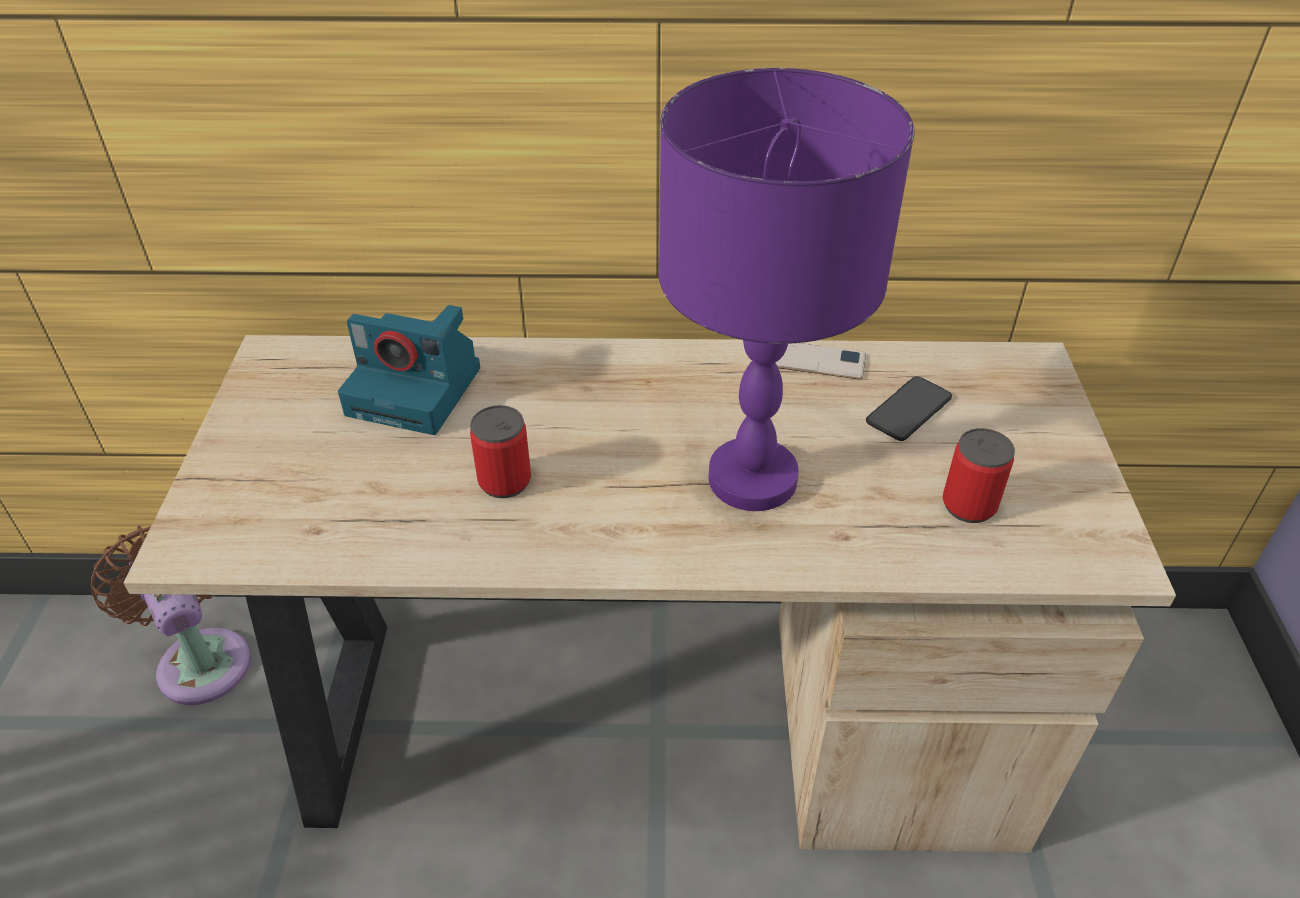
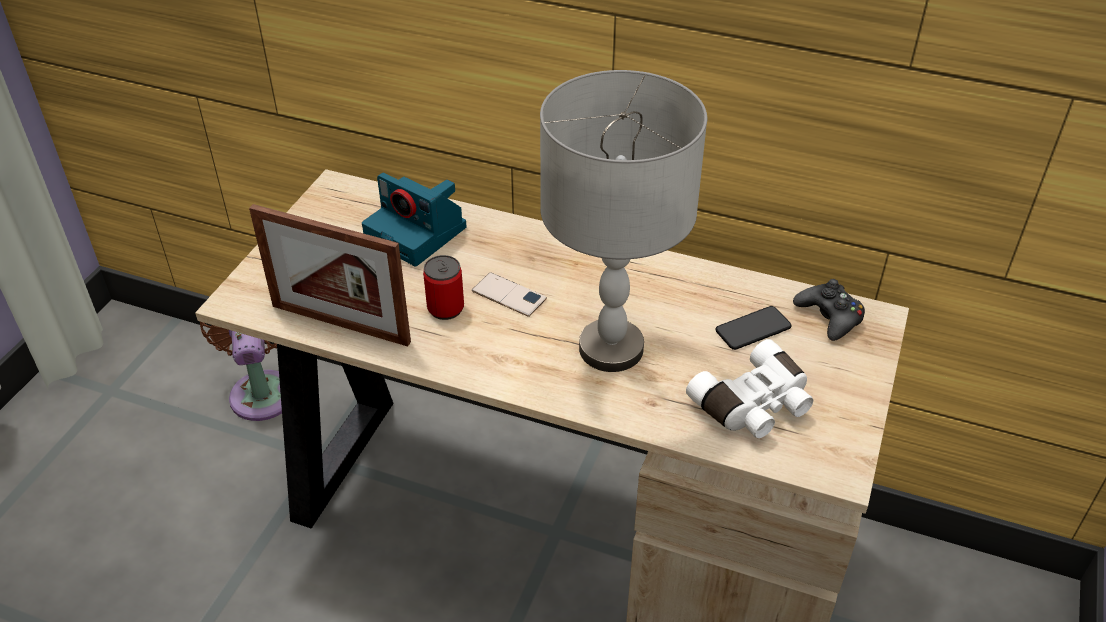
camera: 20 degrees right, 0 degrees up
(362, 541) = (340, 324): none -> picture frame
(752, 478) = (611, 348): purple table lamp -> grey table lamp
(818, 361) = (707, 278): phone -> phone (509, 295)
(969, 505) = (754, 406): can -> white binoculars
(985, 373) = (829, 317): none -> black game controller

